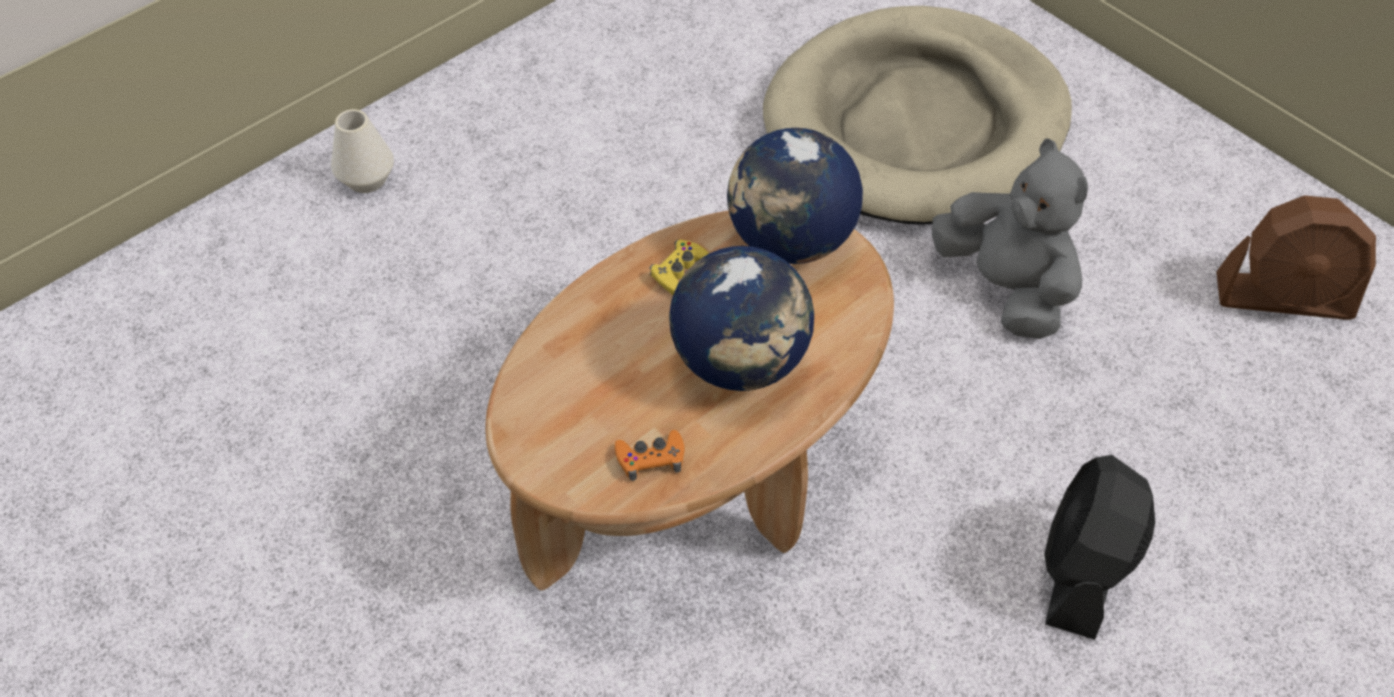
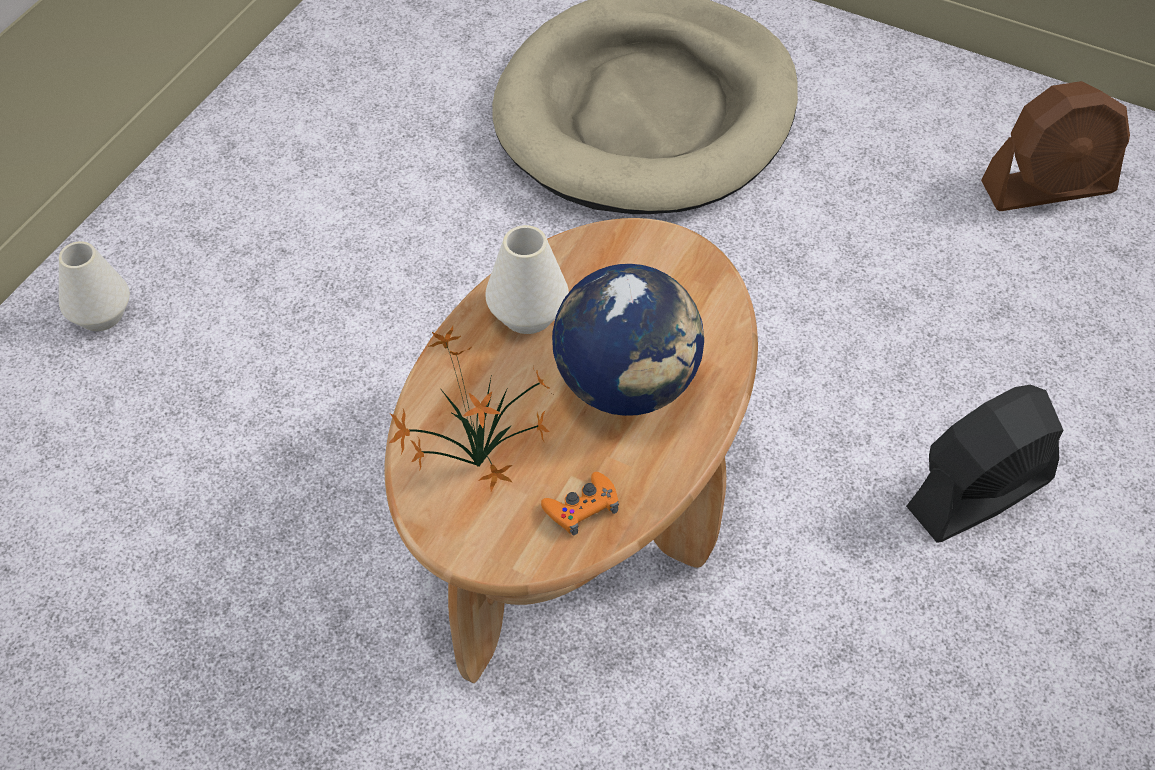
camera: 20 degrees left, 0 degrees up
(573, 393) = (474, 466): none -> potted plant
(681, 272) = (527, 314): yellow game controller -> white vase
(790, 241) = (621, 253): globe -> none
(1005, 287) = (797, 248): grey plush toy -> none
(1082, 569) = (978, 494): black fan -> black fan turned 60 degrees clockwise

